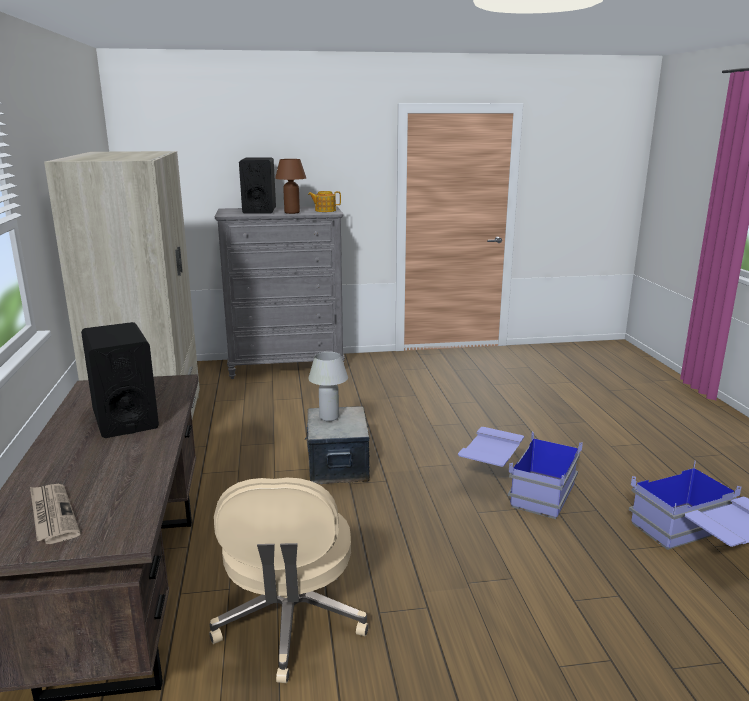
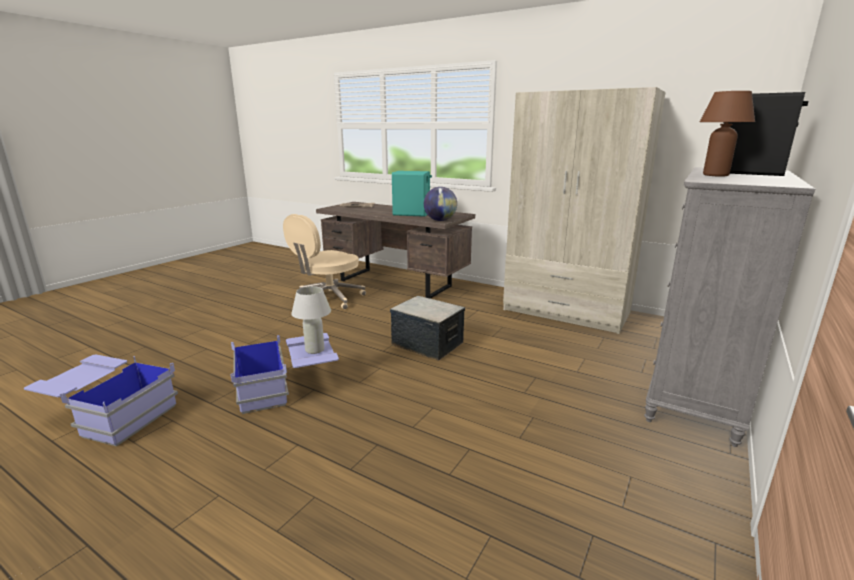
camera: 130 degrees right, 0 degrees up
(125, 419) = (411, 214): black speaker -> turquoise speaker
(169, 383) = (440, 220): none -> globe
(290, 623) = (328, 299): beige office chair -> beige office chair turned 90 degrees counterclockwise
(325, 210) = (733, 181): teapot -> none
(329, 417) = (437, 307): white table lamp -> white table lamp (314, 350)

